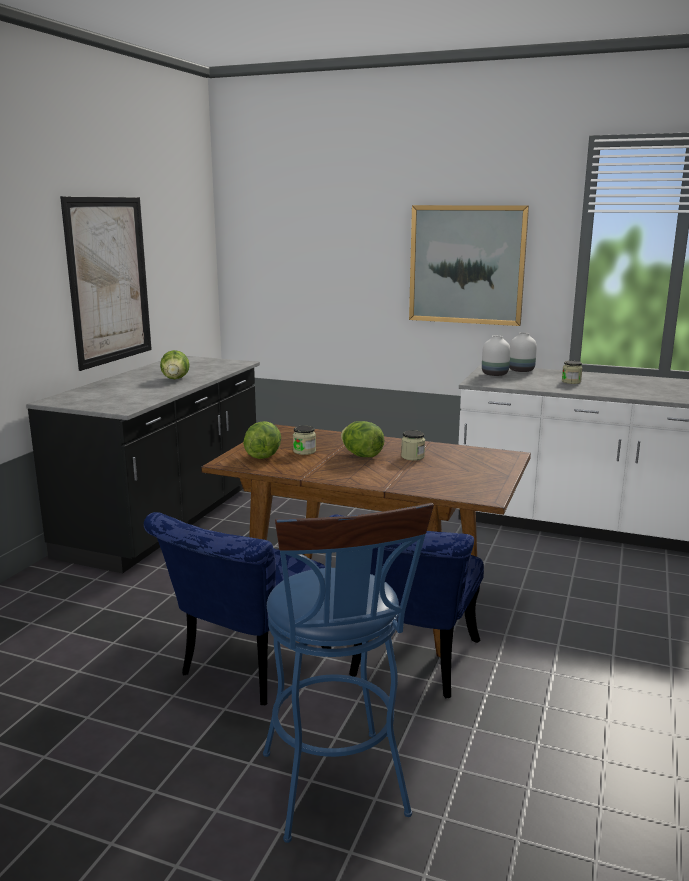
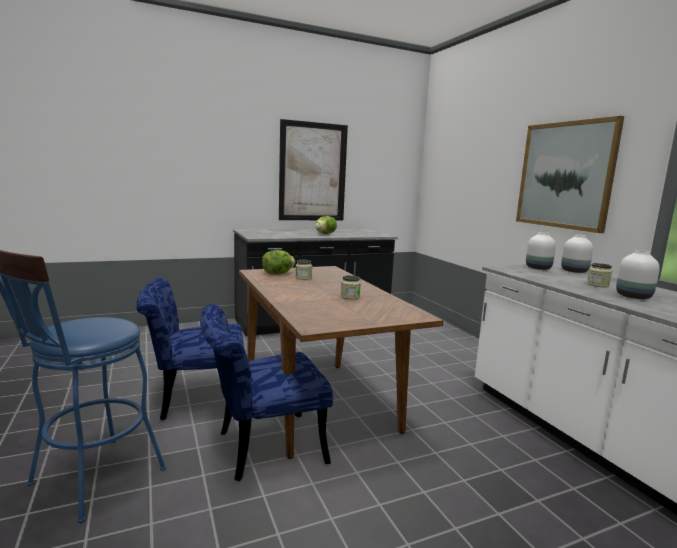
camera: 45 degrees right, 5 degrees down
(361, 455) = (324, 288): lettuce -> none
(614, 387) = (634, 297): none -> white vase

